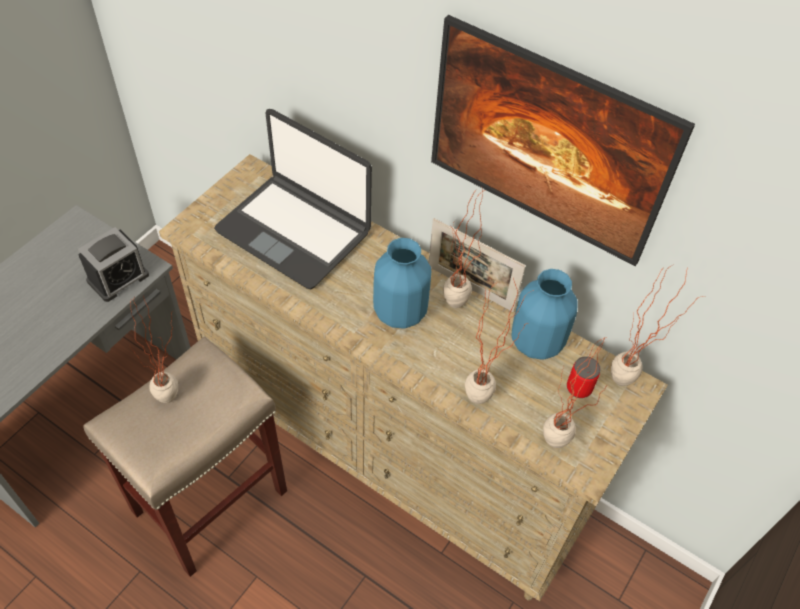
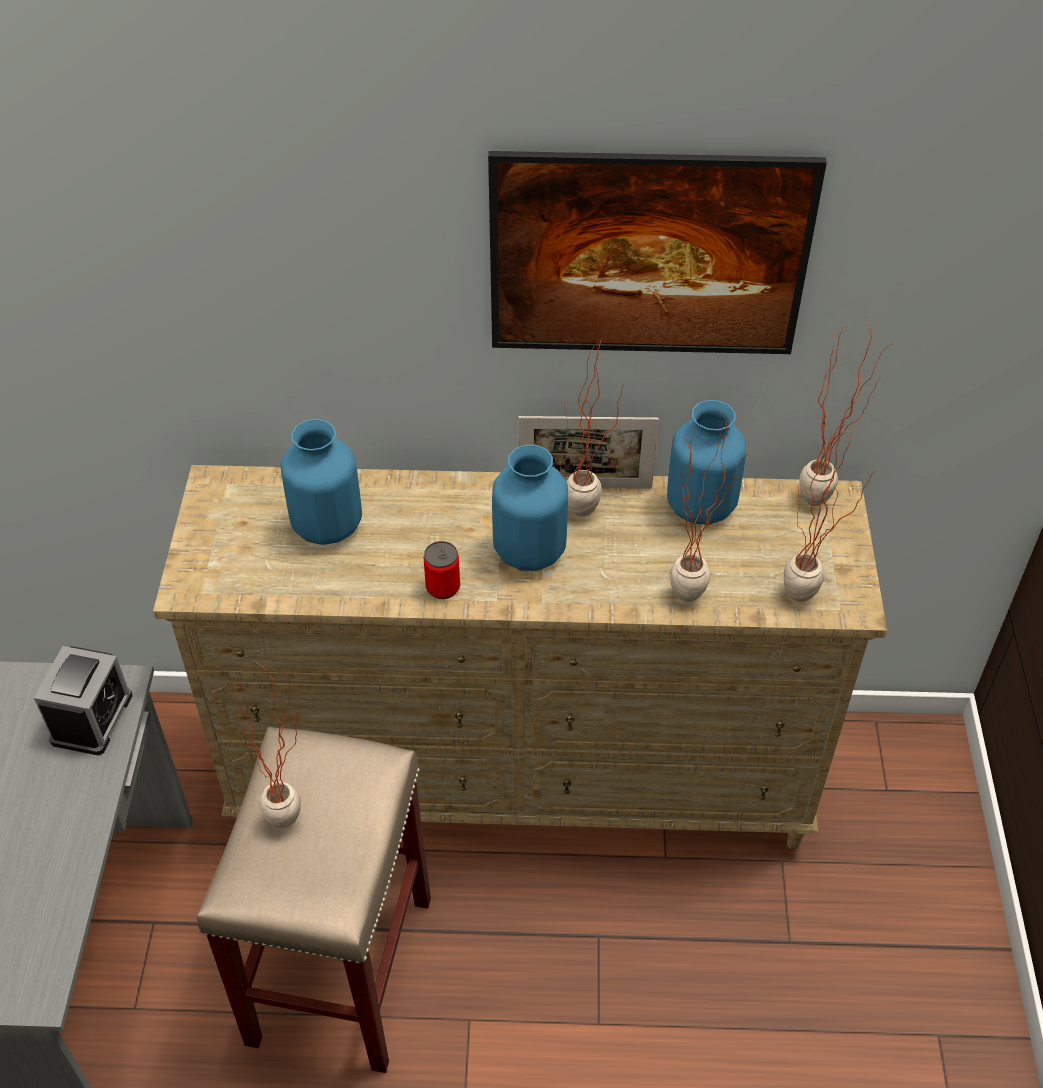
camera: 30 degrees left, 5 degrees down
(294, 231) = (328, 525): laptop -> blue vase
(579, 388) = (780, 530): can -> can (443, 587)

